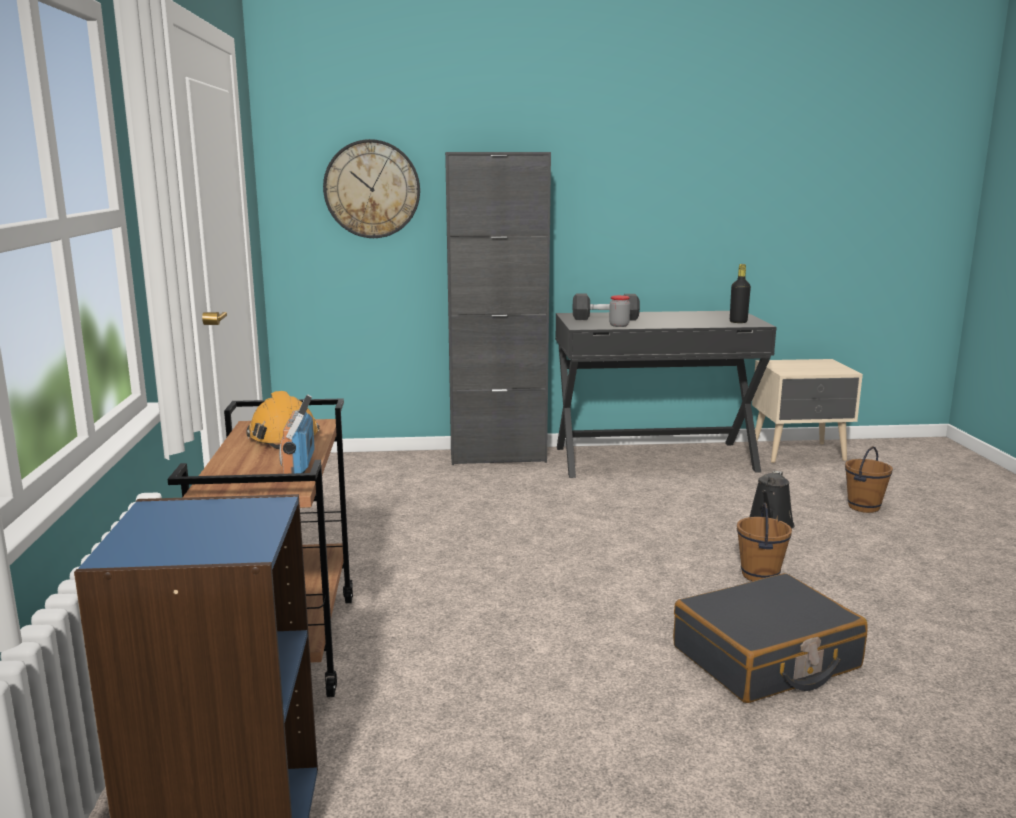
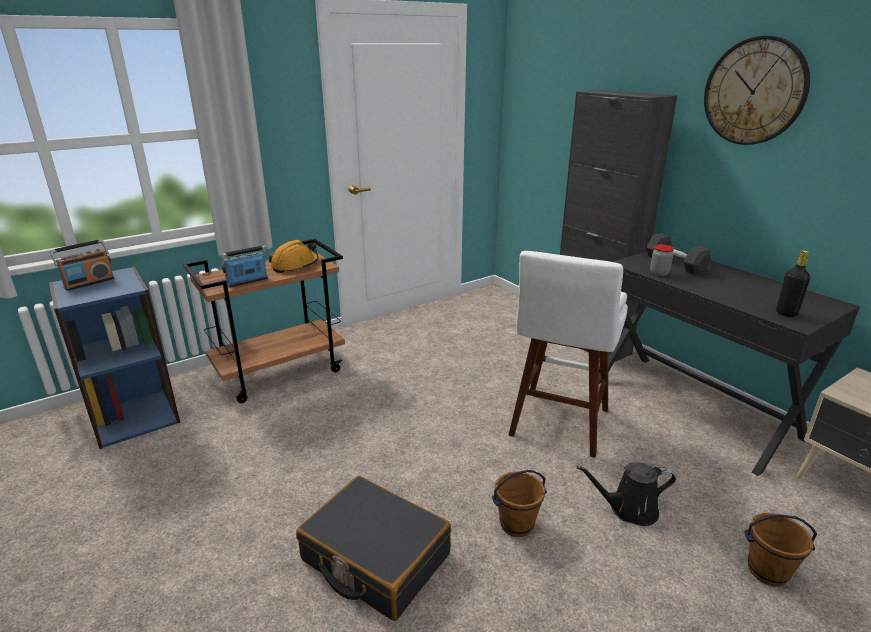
camera: 60 degrees right, 10 degrees up
(166, 535) = (89, 283): none -> radio
(372, 189) = (558, 115): wall clock -> wall clock (754, 91)
(627, 514) = (558, 426): none -> white stool

